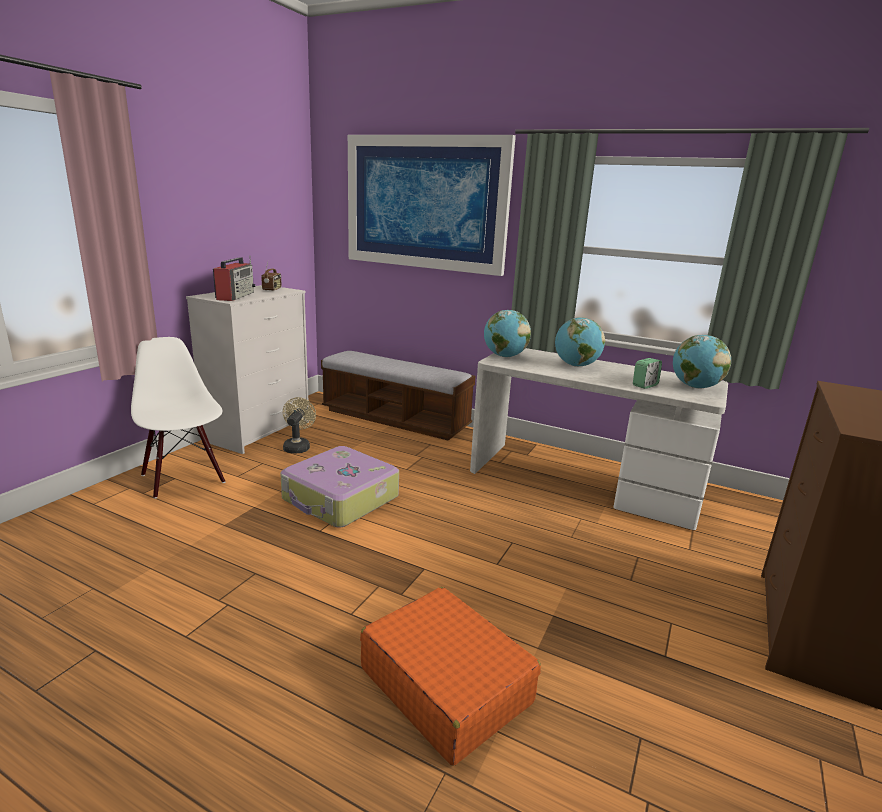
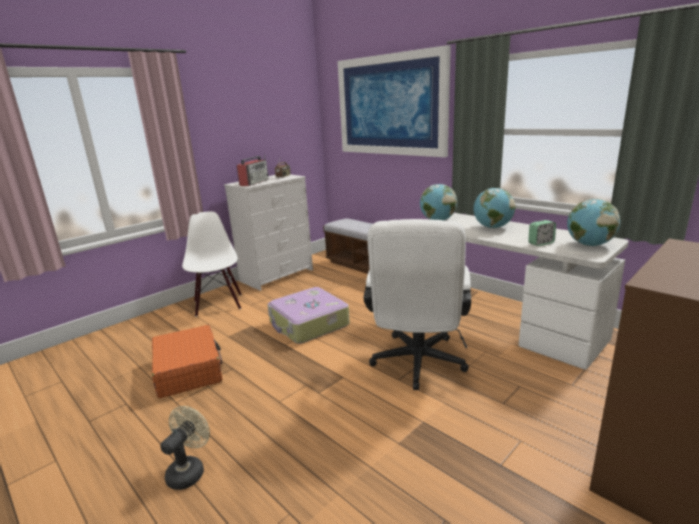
camera: 20 degrees right, 0 degrees up
(298, 446) = (297, 287): beige fan -> beige fan (189, 470)
(445, 684) = (318, 457): orange suitcase -> orange suitcase (188, 370)
(511, 543) = (417, 365): none -> white office chair

